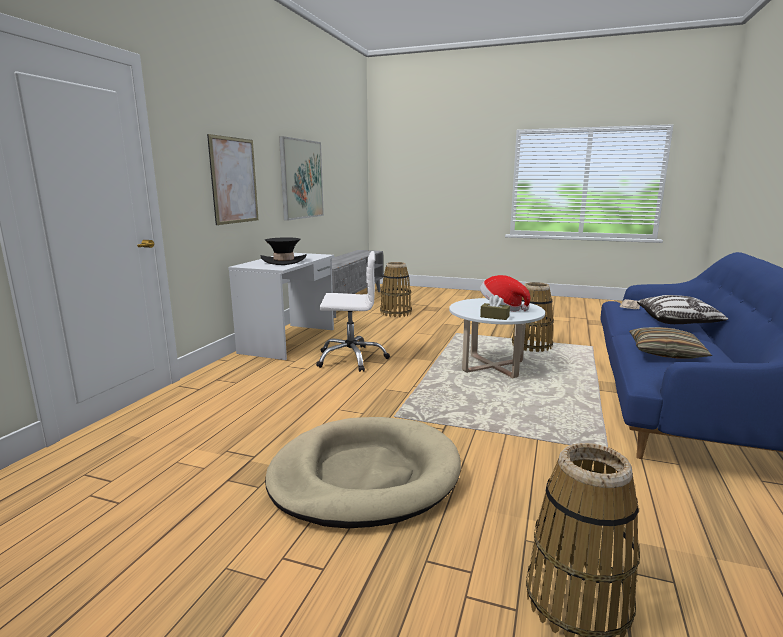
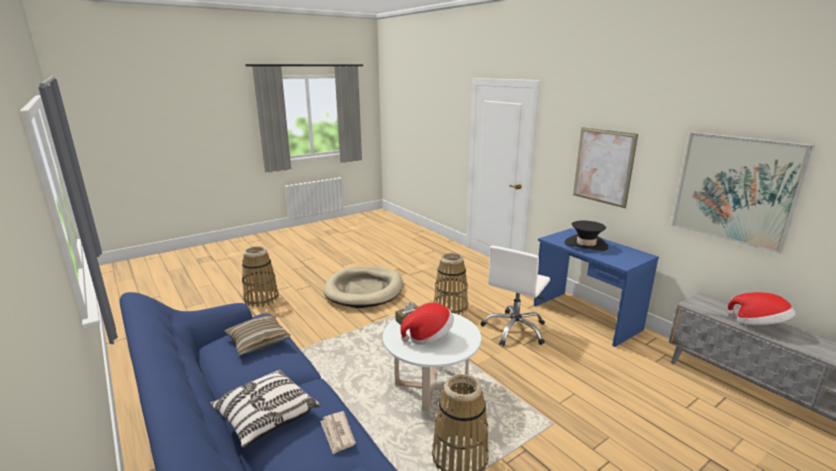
camera: 125 degrees right, 5 degrees up
(290, 341) = (585, 317): white desk -> blue desk
(340, 261) = (758, 325): none -> hat
(396, 313) = (688, 420): basket -> basket (450, 307)

